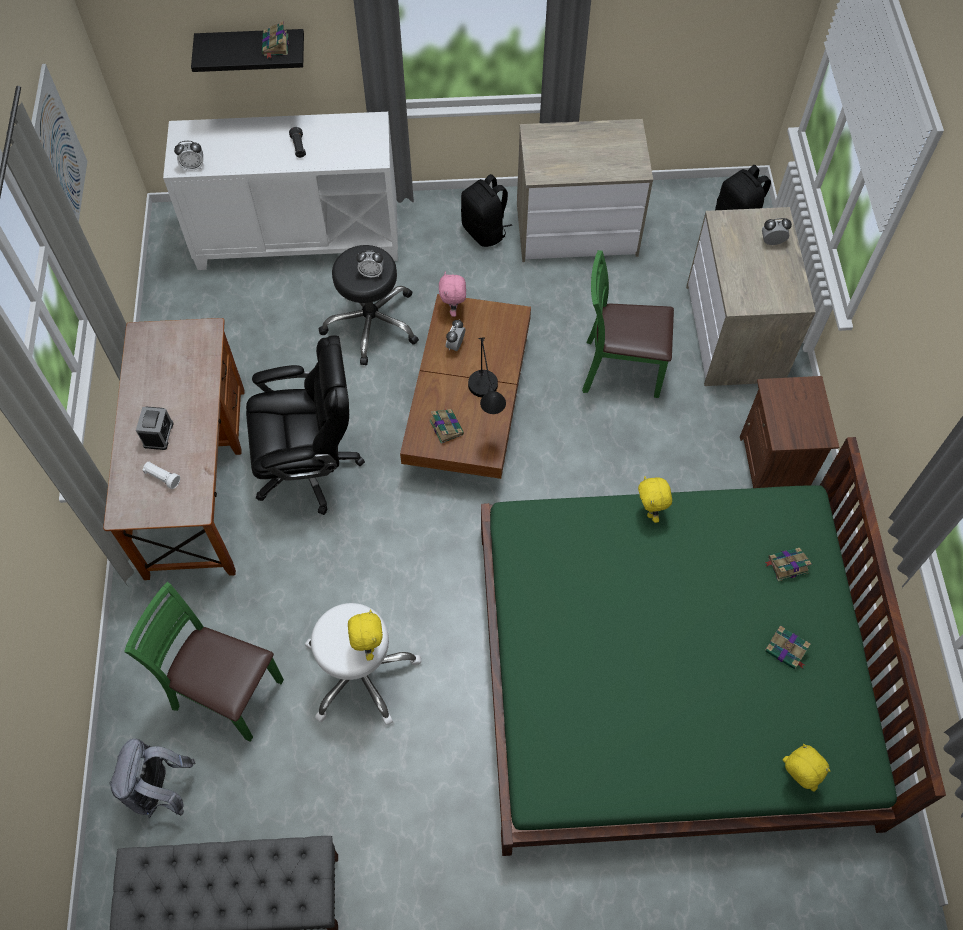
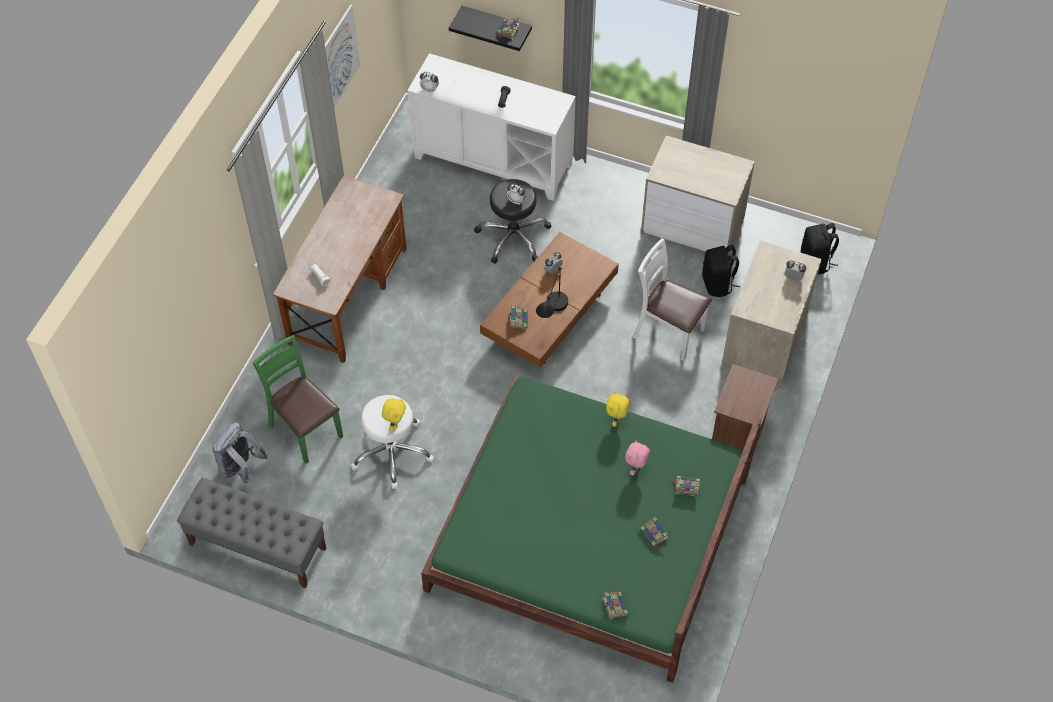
camera: 25 degrees right, 5 degrees down
(158, 434) = (330, 251): alarm clock -> none
(310, 466) = (424, 314): black office chair -> none
(453, 309) = (564, 246): pink plush toy -> pink plush toy (636, 468)
(485, 231) = (626, 202): black backpack -> black backpack (718, 284)
(620, 369) = (668, 332): green chair -> white chair
(795, 777) = (615, 606): yellow plush toy -> book

